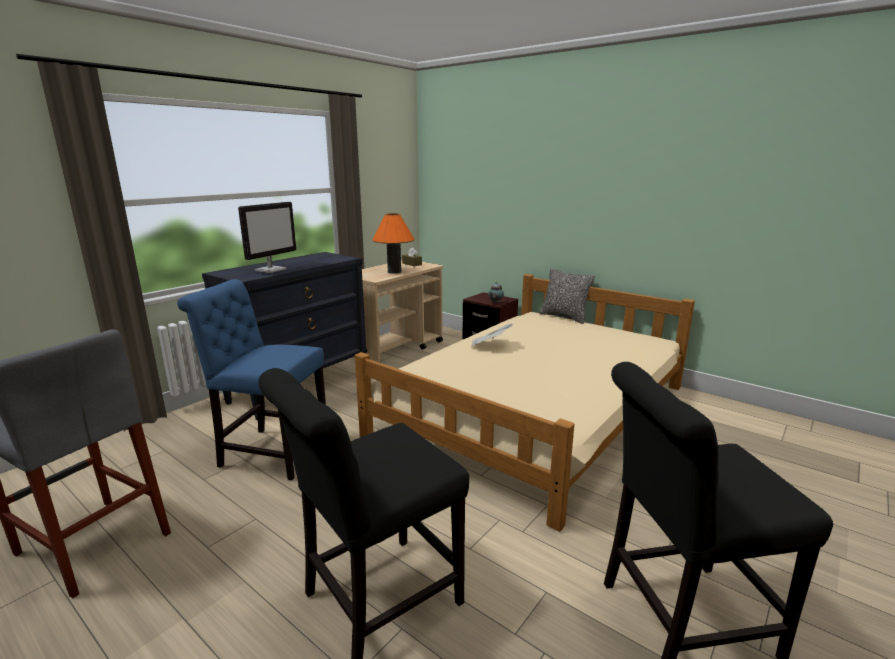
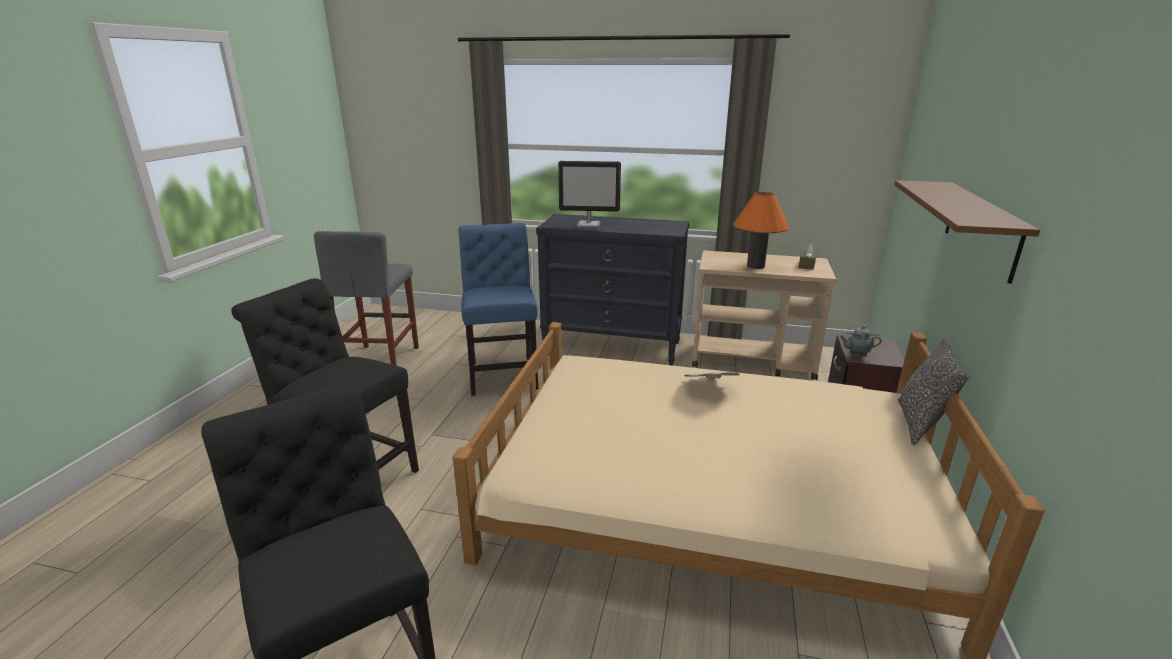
camera: 65 degrees right, 5 degrees up
(563, 202) = (981, 228): none -> brown shelf

